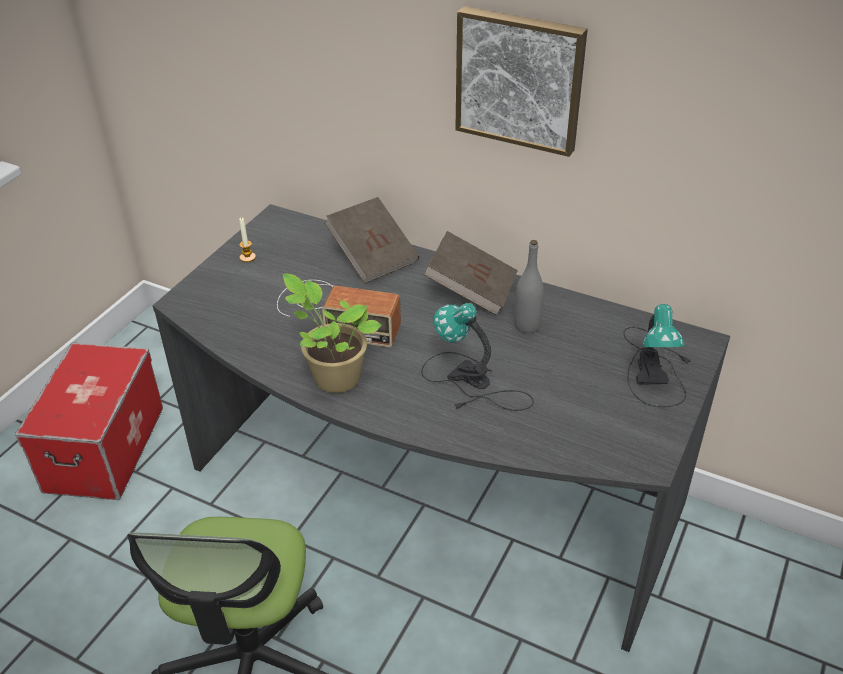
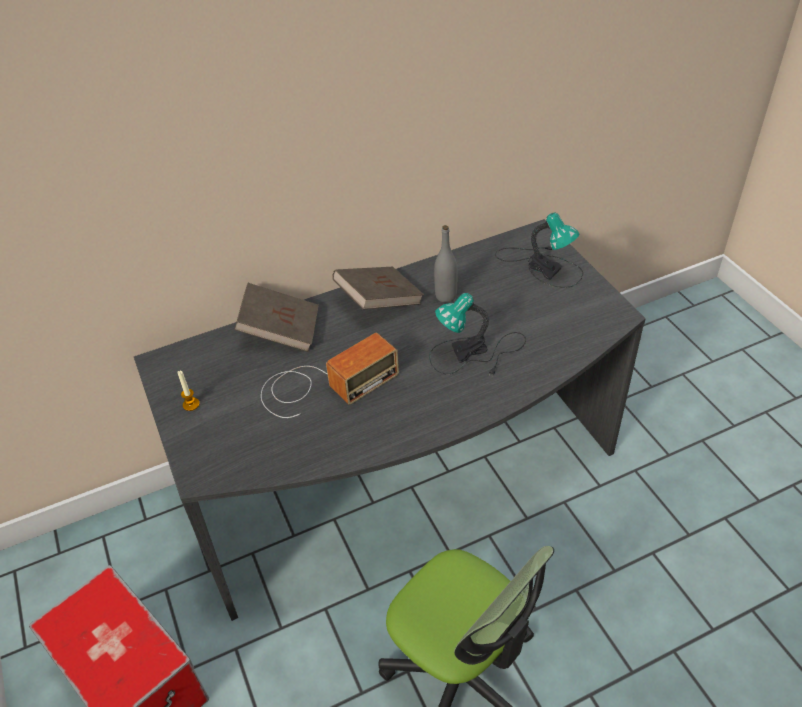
camera: 50 degrees left, 5 degrees up
(333, 376) = (396, 422): potted plant -> none
(520, 79) = (359, 112): picture -> none

